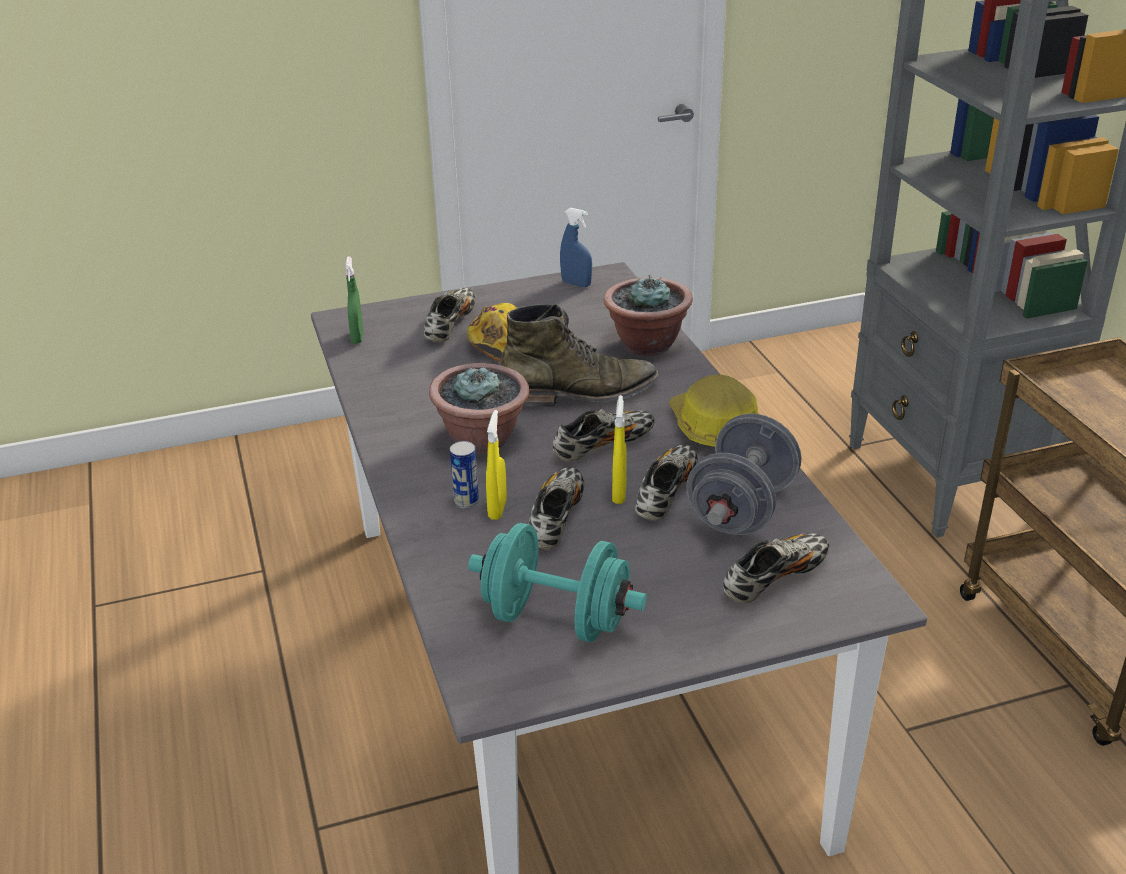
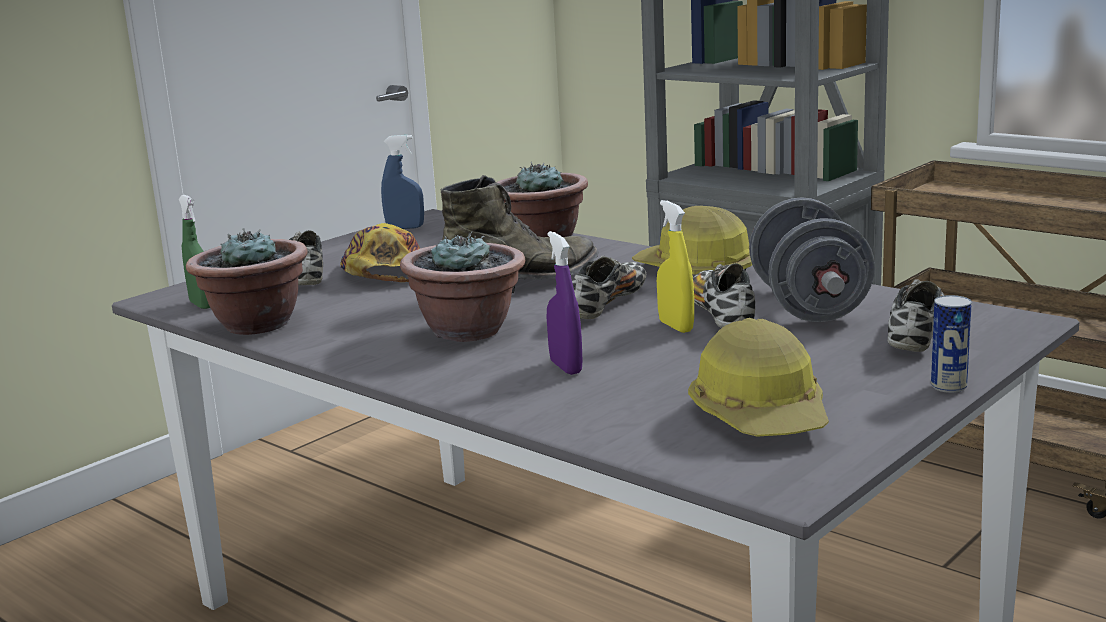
camera: 30 degrees left, 15 degrees down
(366, 375) = (256, 324): none -> potted plant
(466, 501) = (522, 371): can -> can (948, 386)
(497, 509) = (566, 367): yellow spray bottle -> purple spray bottle
(556, 519) = (641, 357): shoe -> none
(556, 619) = (761, 415): turquoise dumbbell -> hard hat

